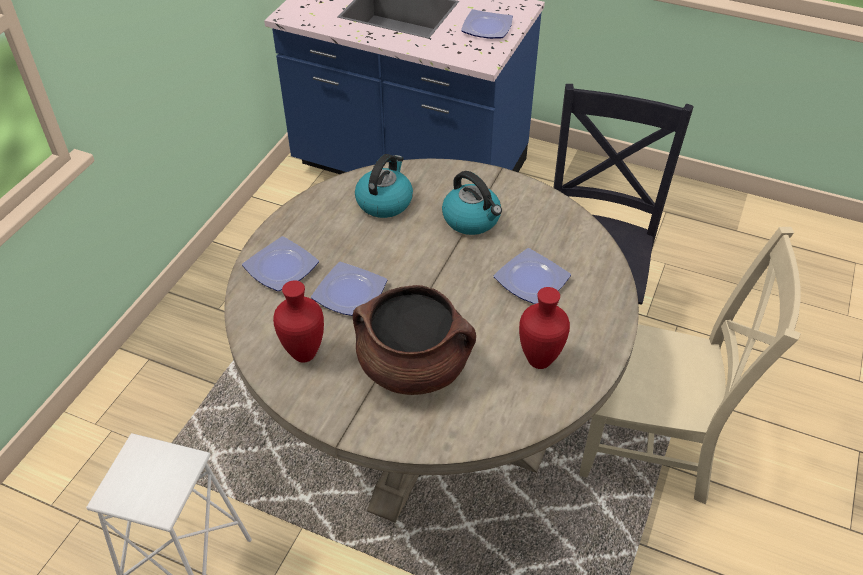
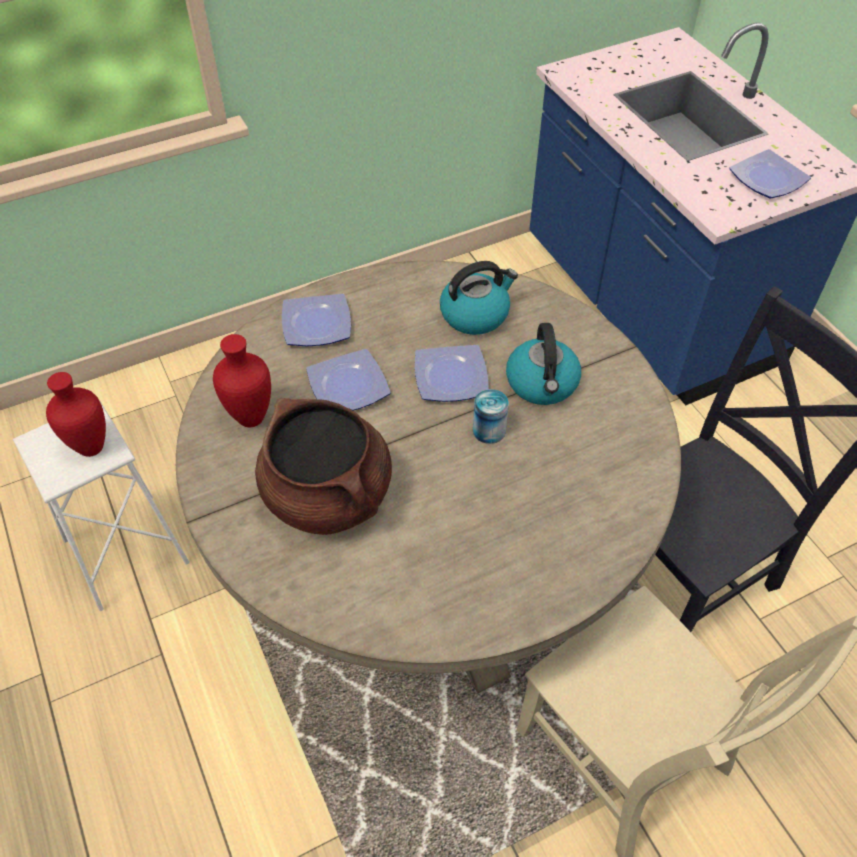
camera: 40 degrees right, 5 degrees up
(470, 265) = (489, 430): none -> can
(530, 280) = (532, 485): plate -> plate (449, 376)
(540, 360) = (452, 575): red vase -> red vase (93, 448)

